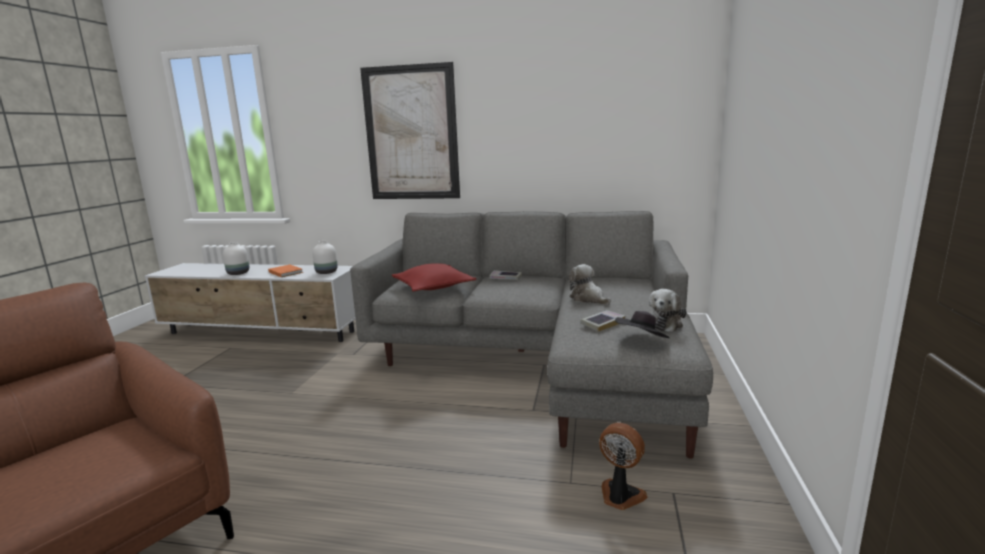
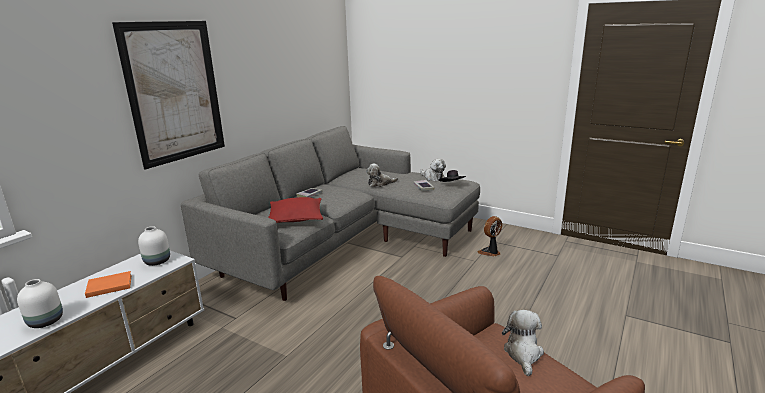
camera: 70 degrees left, 5 degrees up
(89, 476) = (523, 353): none -> plush toy

